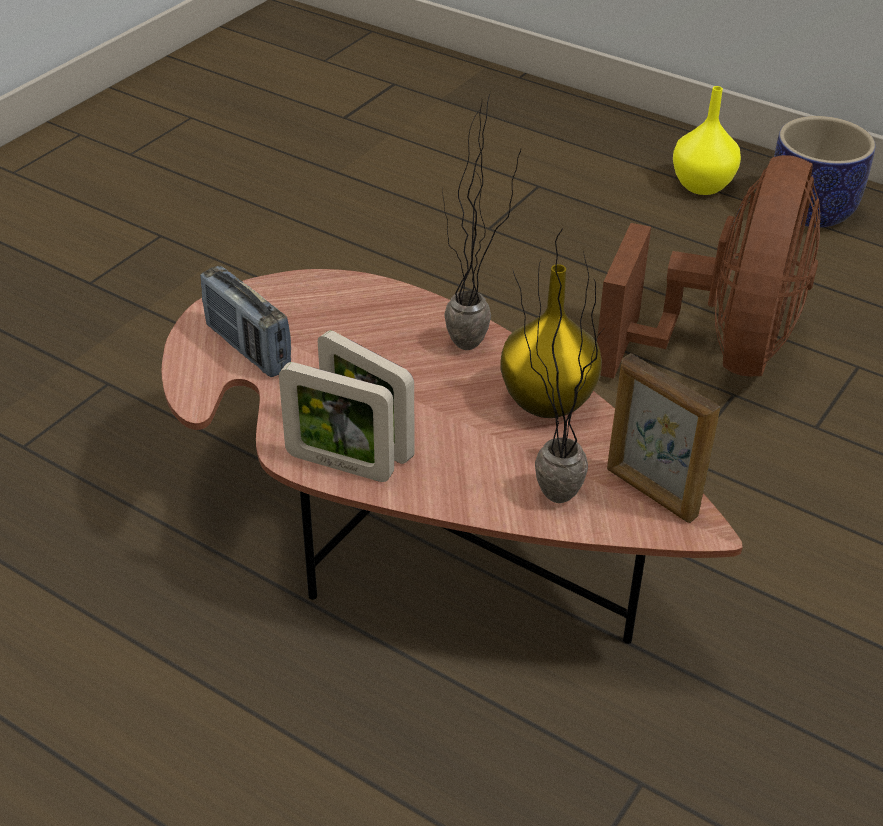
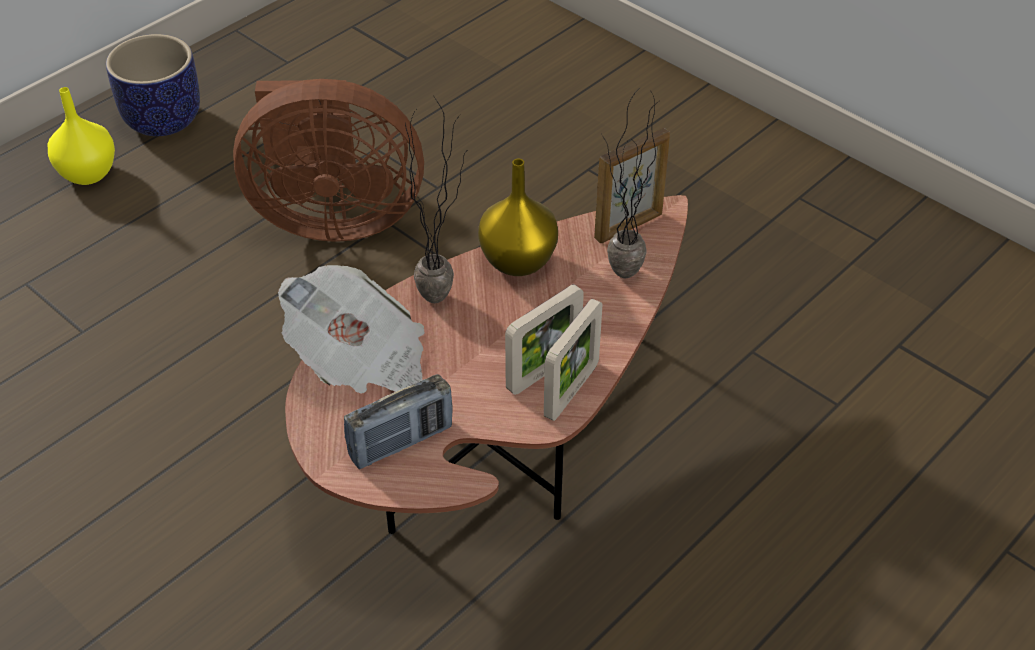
camera: 80 degrees left, 5 degrees up
(358, 306) = (360, 361): none -> newspaper
(720, 352) = (333, 217): brown fan -> brown fan turned 150 degrees clockwise

